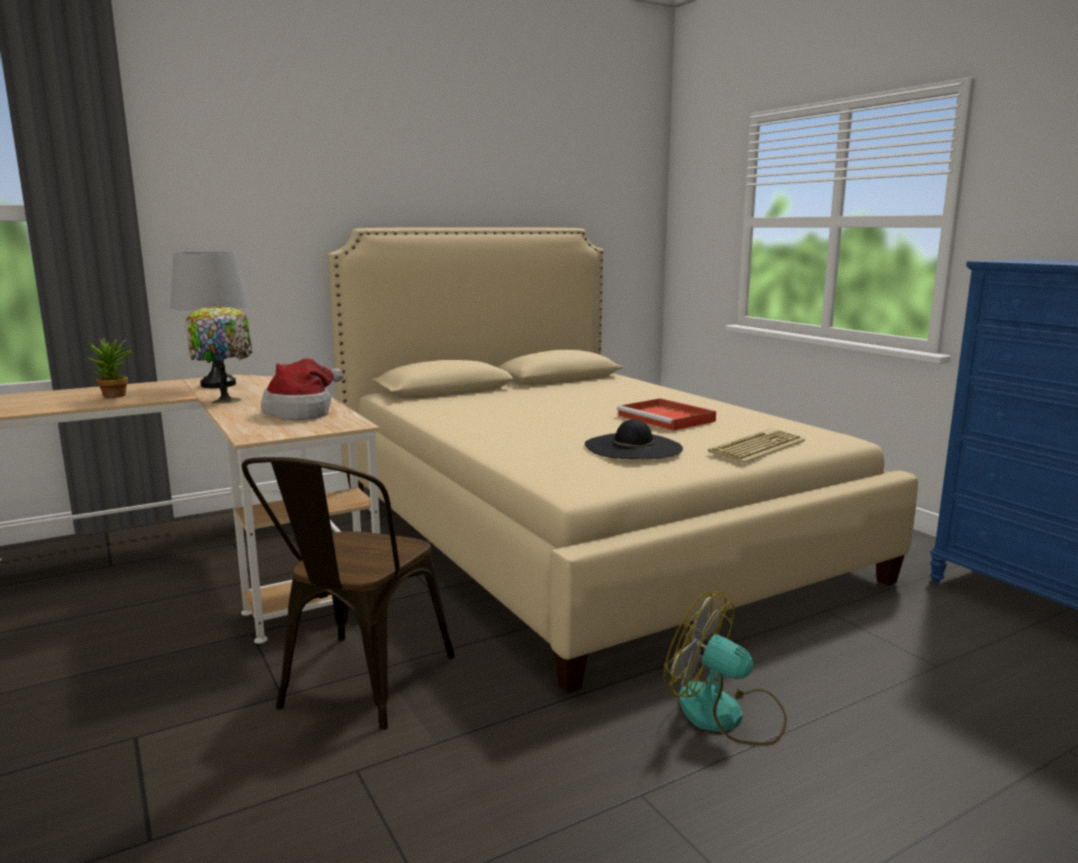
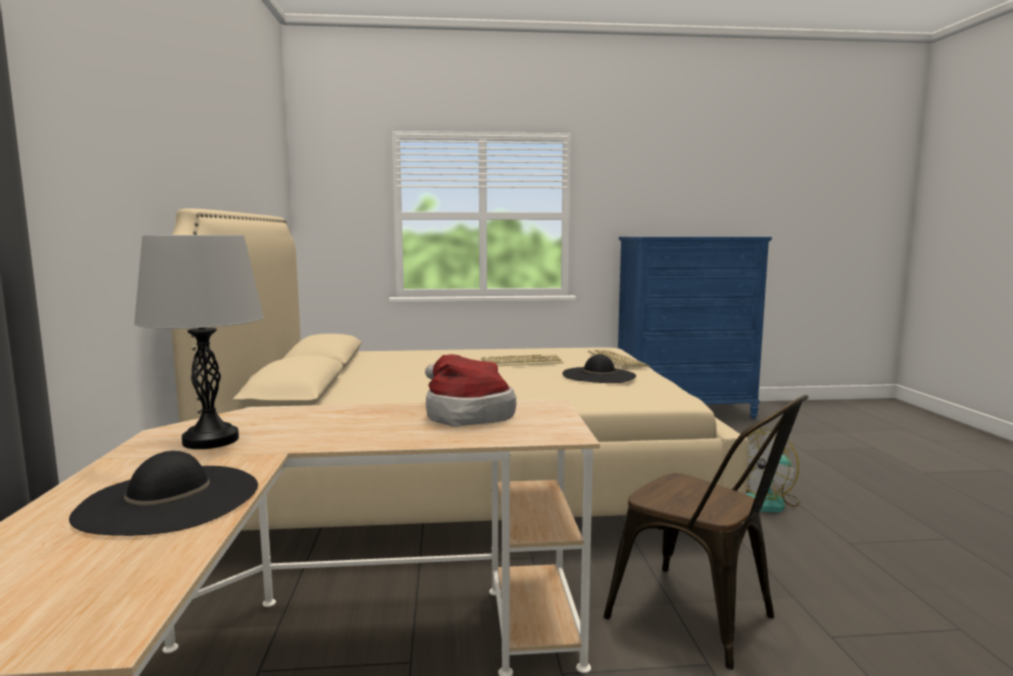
camera: 65 degrees left, 5 degrees down
(115, 396) = (169, 500): potted plant -> black hat
(226, 400) = (337, 440): table lamp -> none
(667, 419) = (522, 362): red tray -> keyboard

